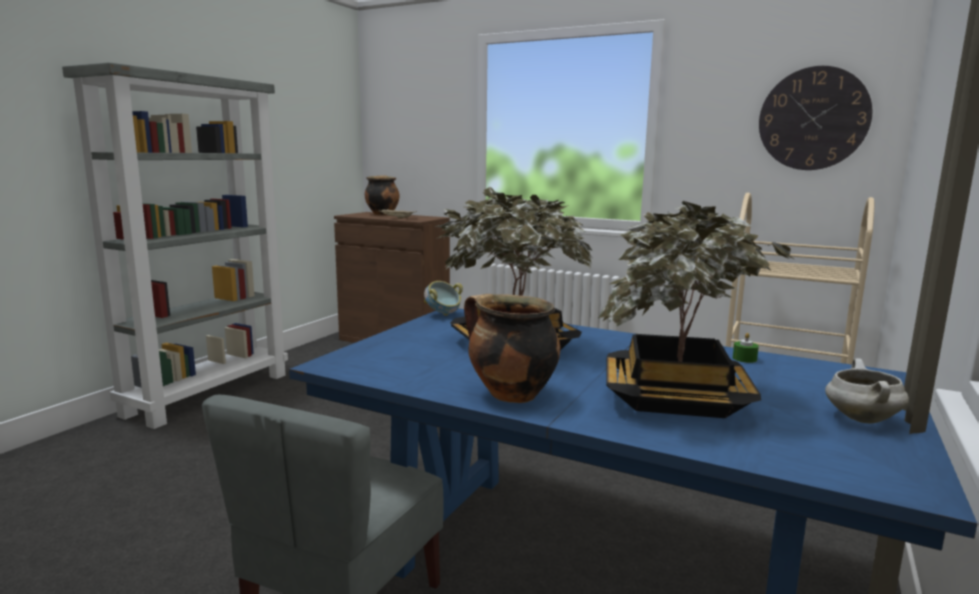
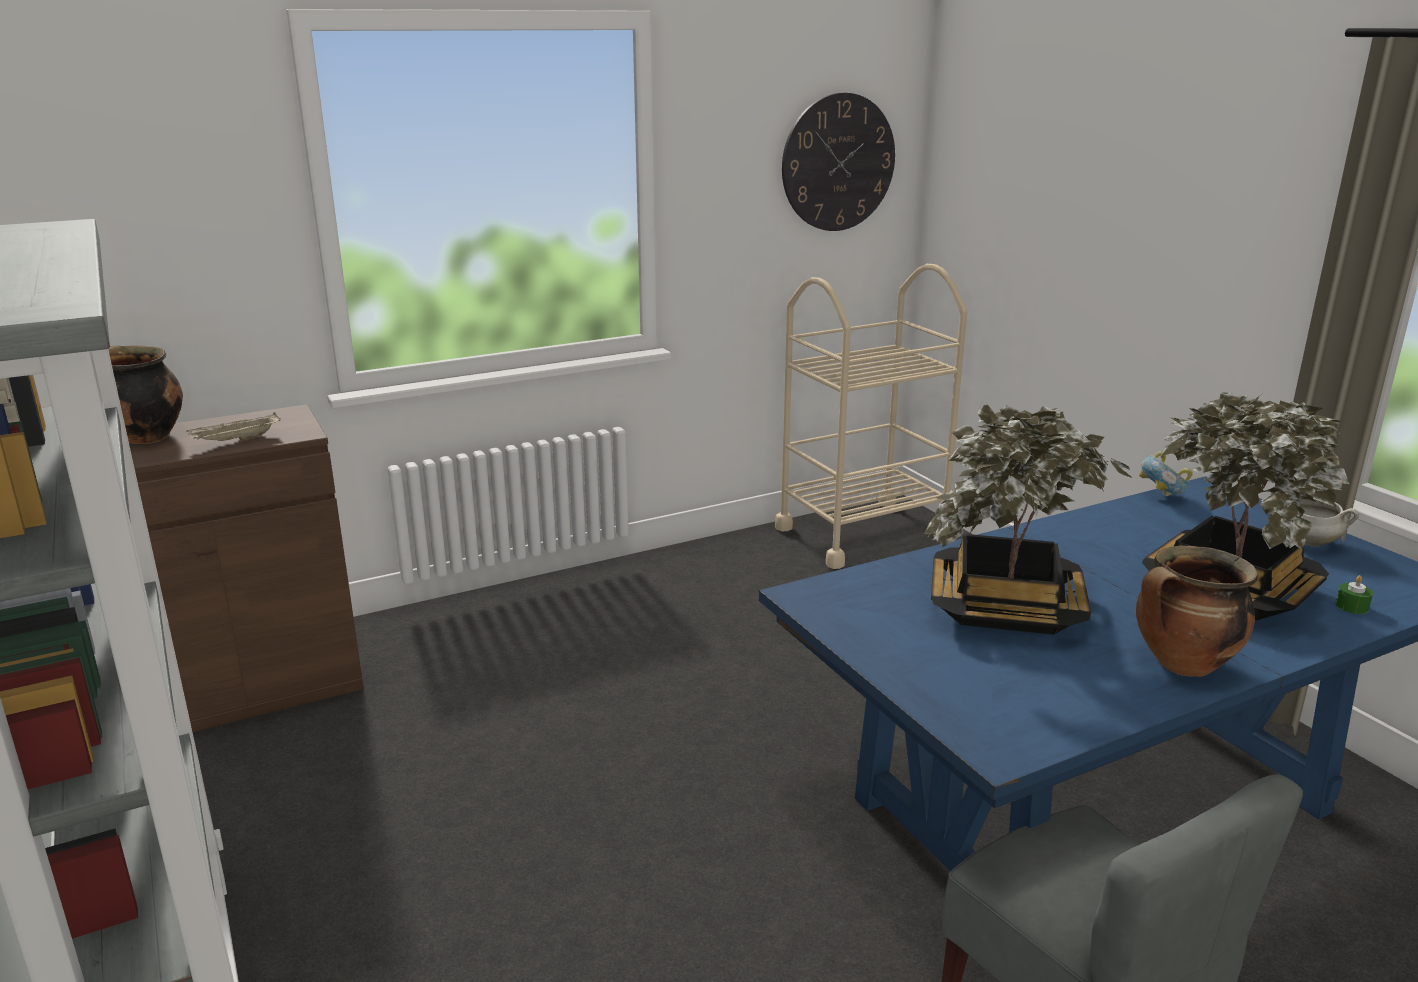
camera: 55 degrees left, 10 degrees up
(442, 315) = (809, 605): bowl -> bowl (1161, 496)
(744, 359) = (1129, 517): green candle -> green candle (1351, 606)

